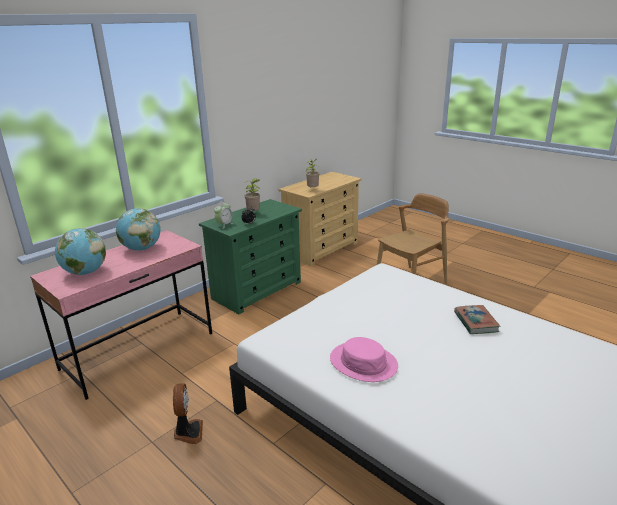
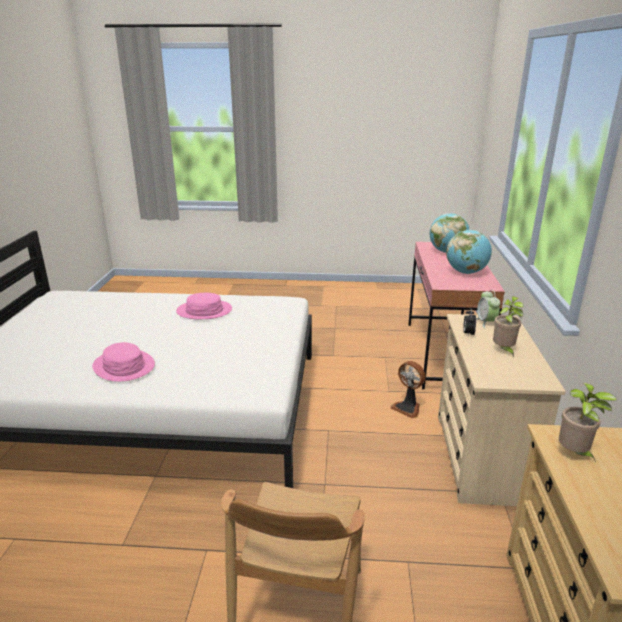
camera: 140 degrees right, 0 degrees up
(188, 432) = (322, 338): fan -> fan (407, 408)
(257, 290) = (480, 457): green dresser -> beige dresser
(475, 322) = (123, 366): book -> pink hat

